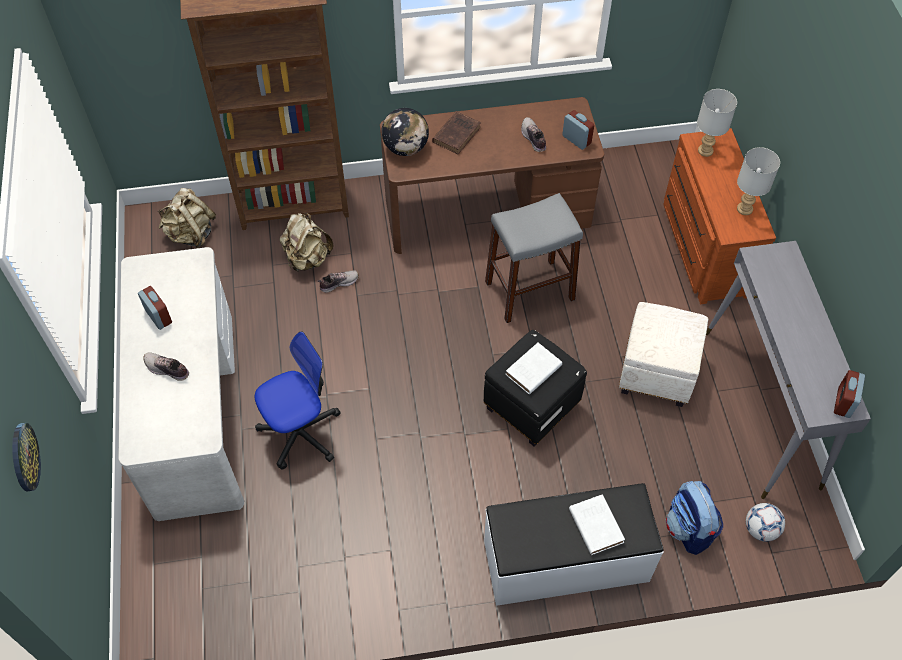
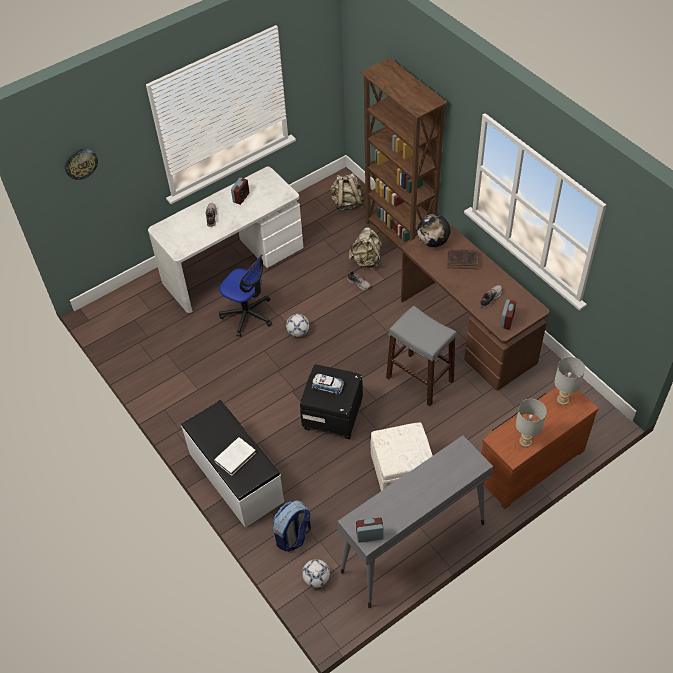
camera: 65 degrees right, 5 degrees down
(372, 385) = (298, 332): none -> football
(532, 371) = (327, 385): white book -> toy car

